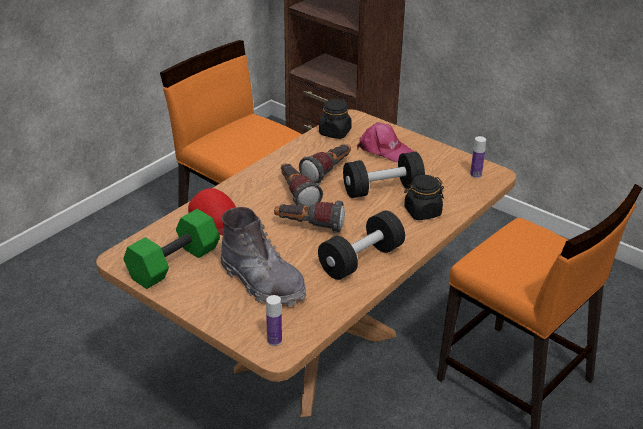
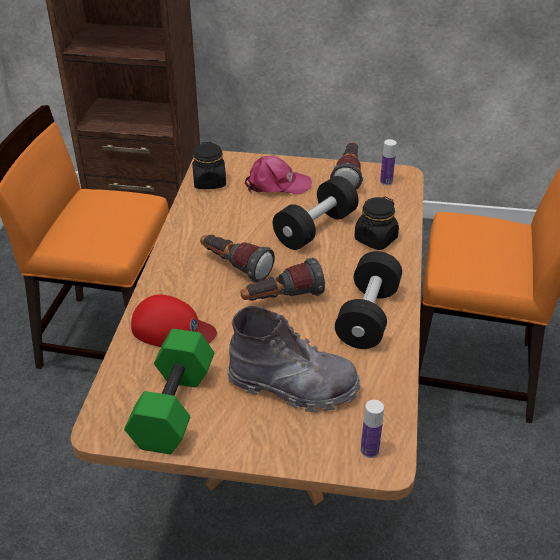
camera: 30 degrees left, 5 degrees up
(328, 172) = (243, 229): flashlight -> flashlight (348, 176)

